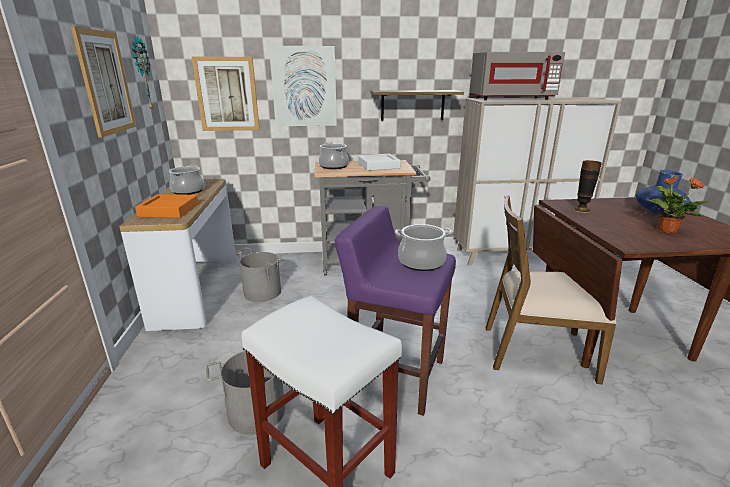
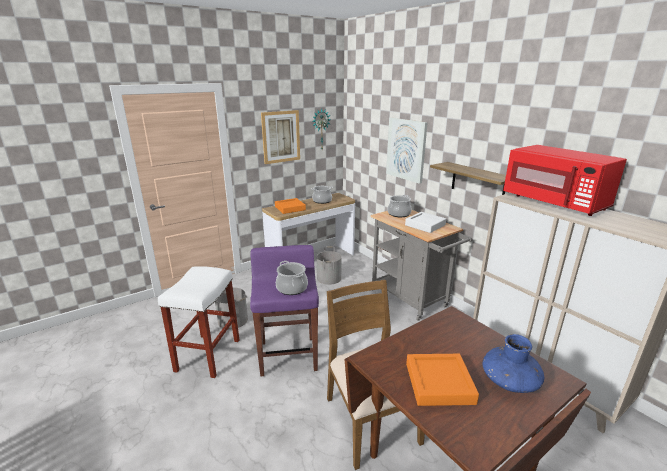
camera: 60 degrees right, 0 degrees up
(227, 94) = (368, 146): picture -> none
(511, 99) = (555, 202): grey microwave -> red microwave
(581, 210) = (445, 330): vase -> none
(666, 230) = (439, 383): potted plant -> orange tray

